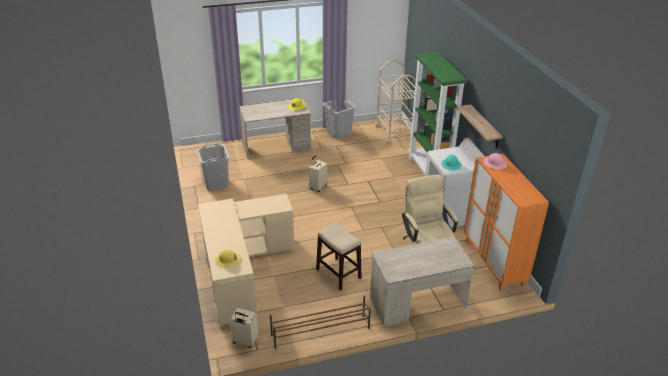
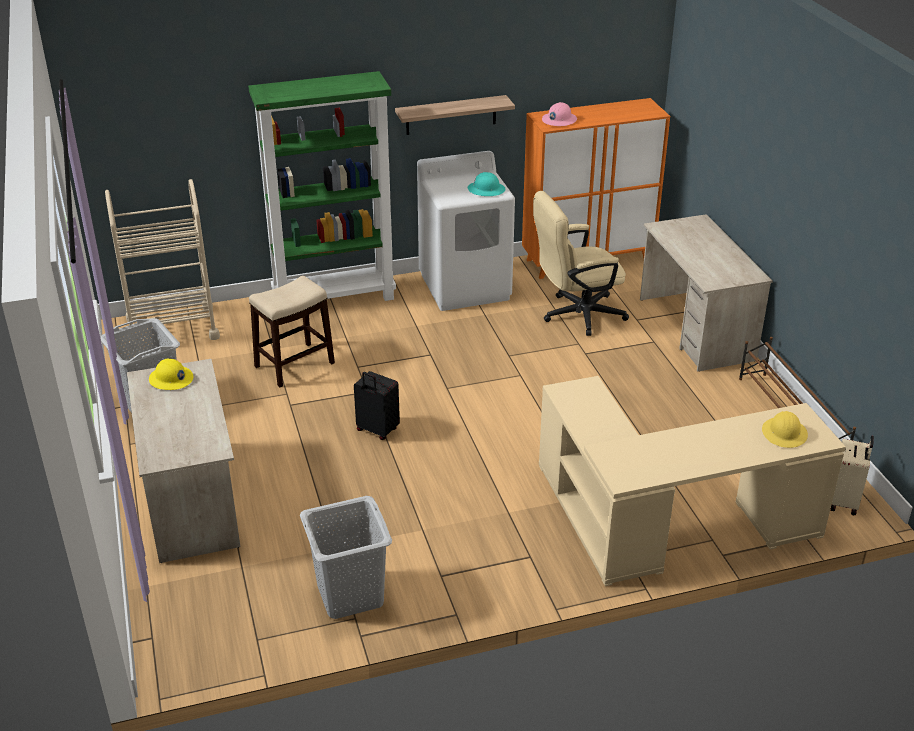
camera: 90 degrees left, 0 degrees up
(317, 187) = (377, 430): beige suitcase -> black suitcase
(338, 274) = (647, 403): stool -> stool (295, 364)

